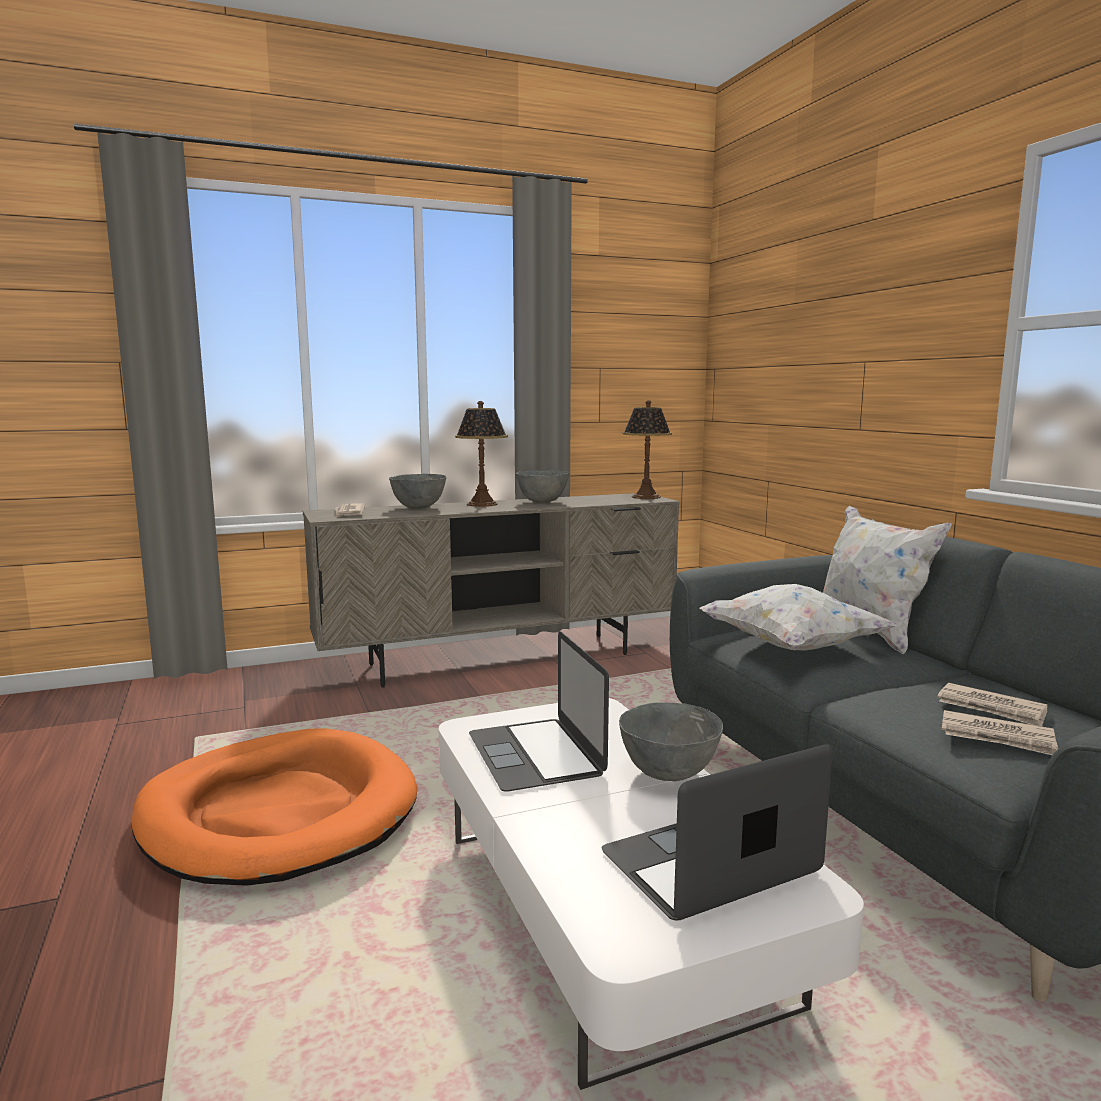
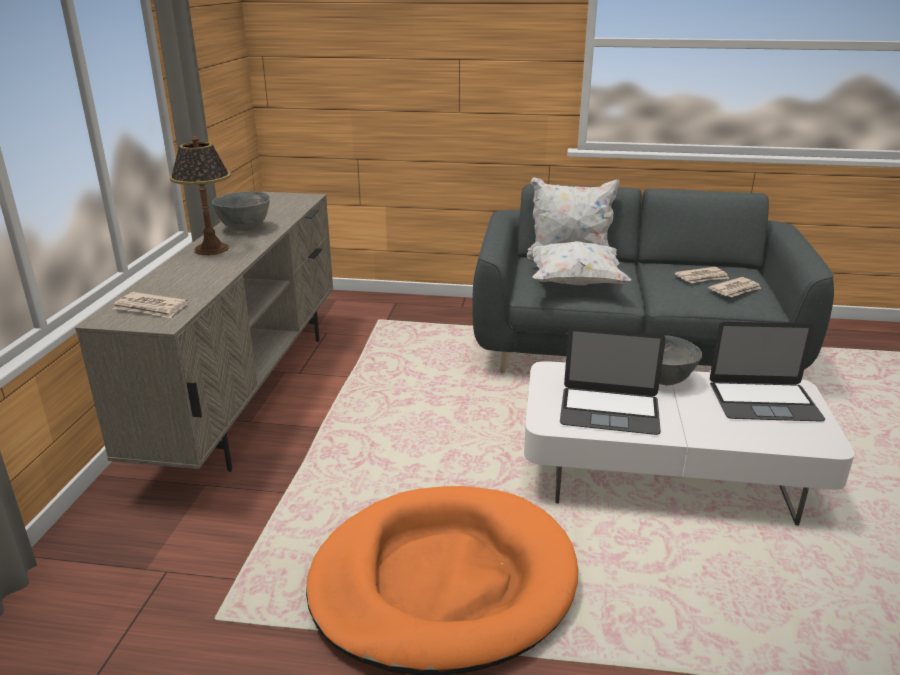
camera: 60 degrees left, 15 degrees up
(418, 507) = (178, 275): grey bowl -> none
(645, 497) = (289, 197): table lamp -> none
(710, 863) = (764, 401): laptop -> laptop turned 90 degrees counterclockwise

